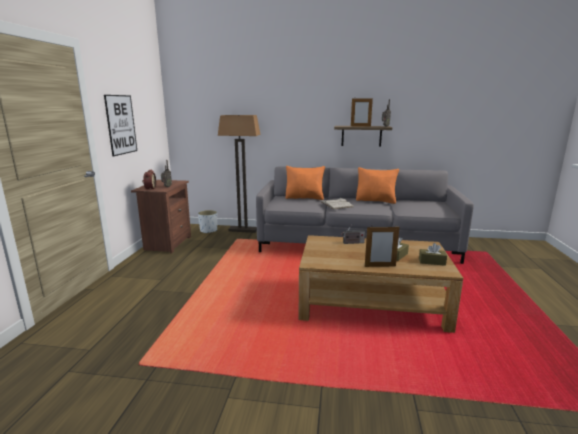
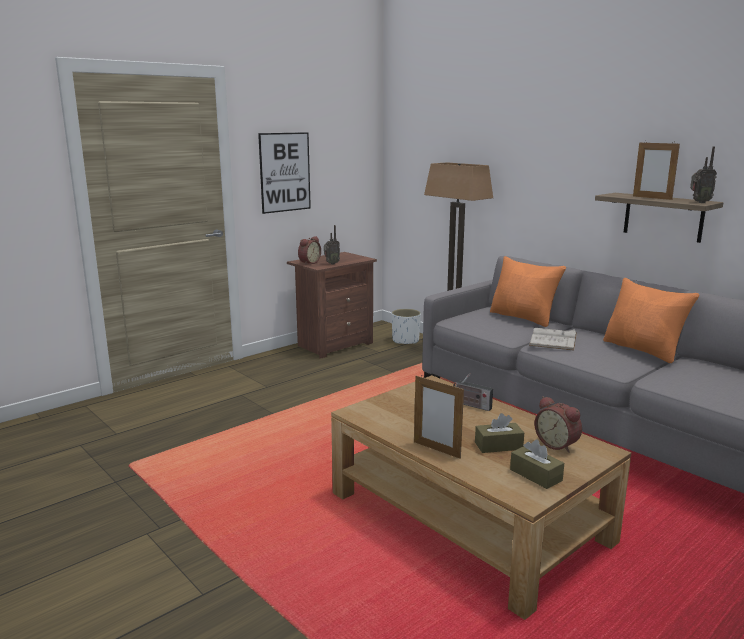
camera: 40 degrees right, 0 degrees up
(413, 247) = (557, 444): none -> alarm clock

